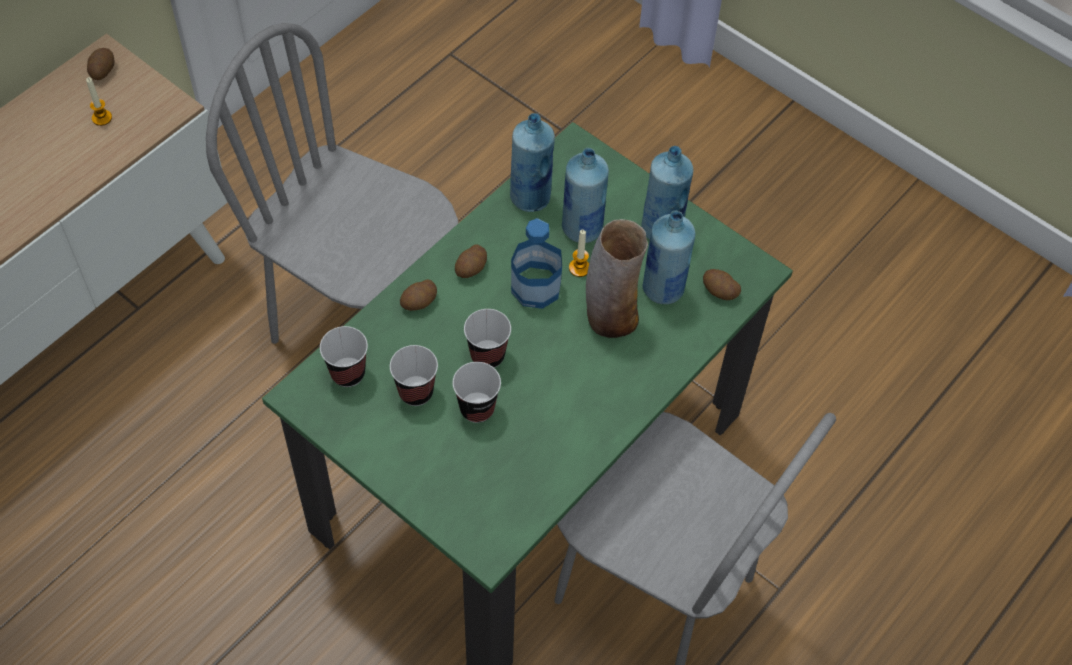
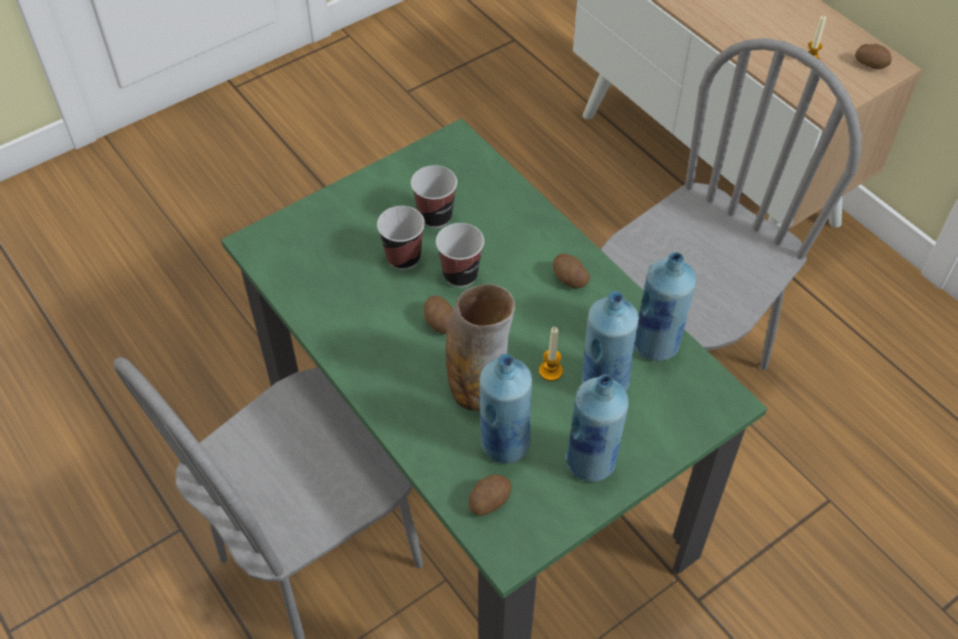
camera: 105 degrees right, 5 degrees down
(348, 373) = (469, 173): cup -> none
(419, 302) = (536, 233): potato -> potato (439, 322)
(536, 287) = (533, 328): bottle -> none

